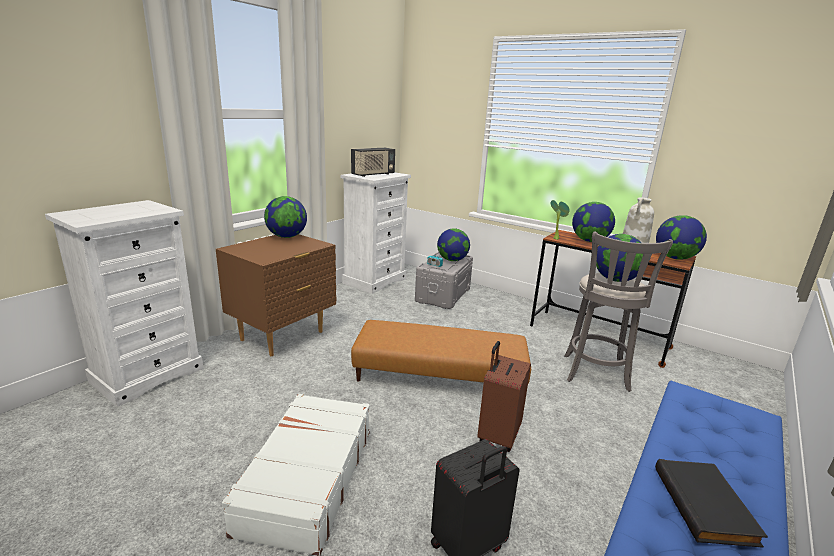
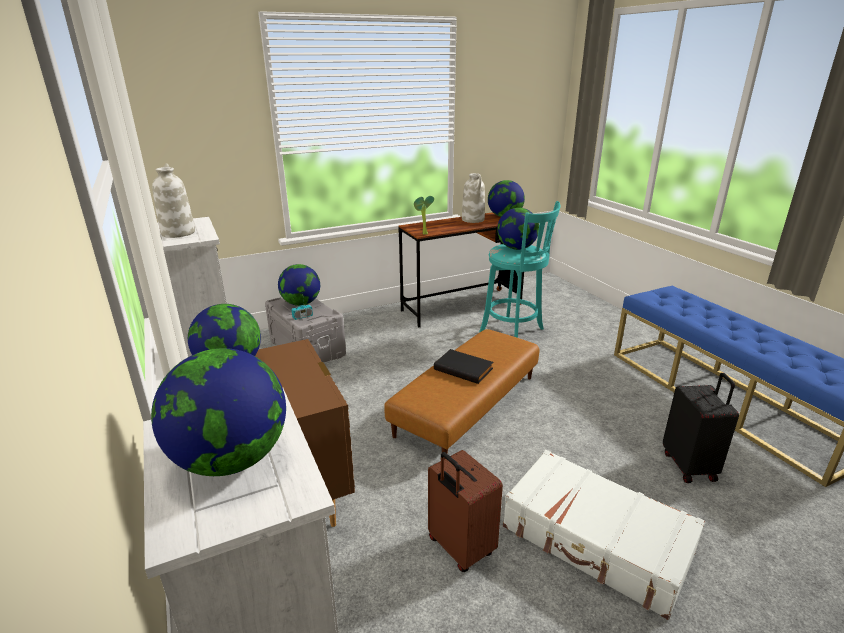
camera: 60 degrees left, 5 degrees up
(373, 175) = (178, 233): radio -> white vase
(497, 435) = (572, 406): brown suitcase -> brown suitcase (459, 548)
(589, 241) = (442, 226): globe -> globe (231, 459)
(596, 374) = (514, 332): grey stool -> turquoise stool
(706, 506) = (758, 337): black book -> black book (464, 368)

